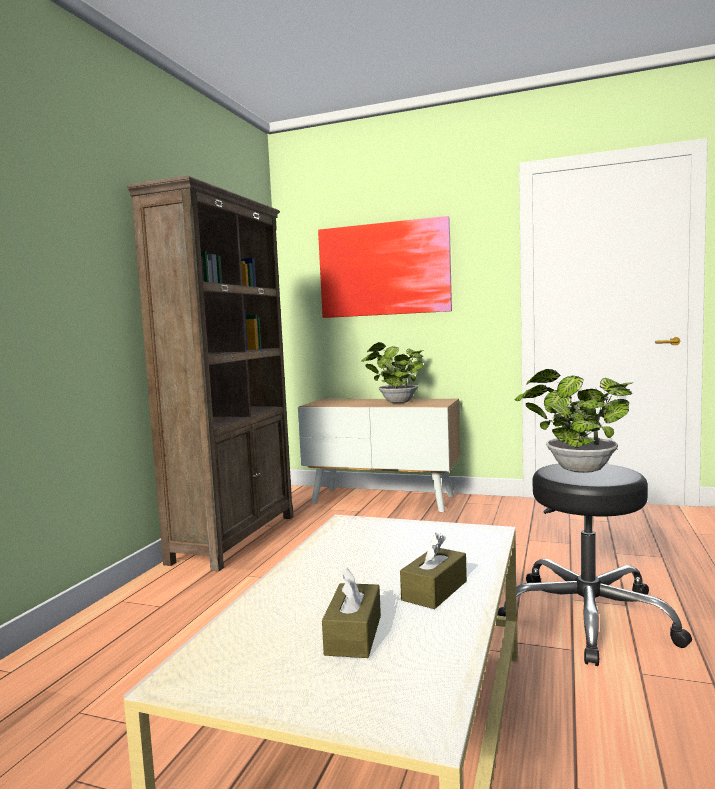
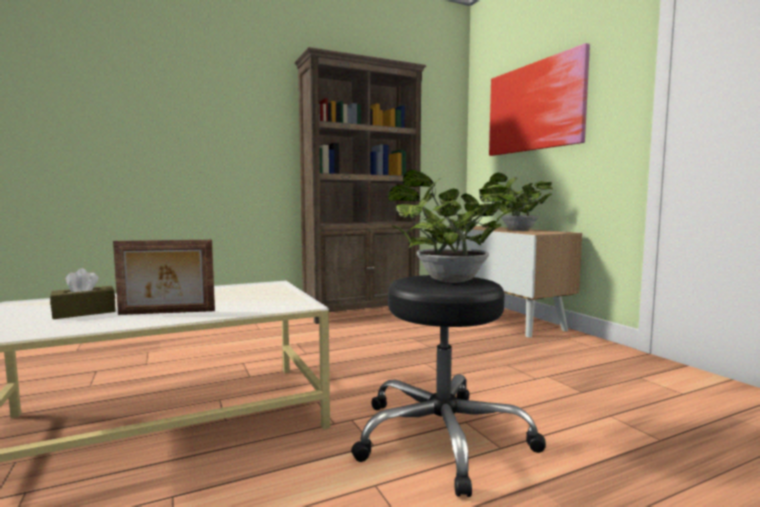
camera: 45 degrees right, 0 degrees up
(434, 590) = (166, 313): brown tissue box -> picture frame

